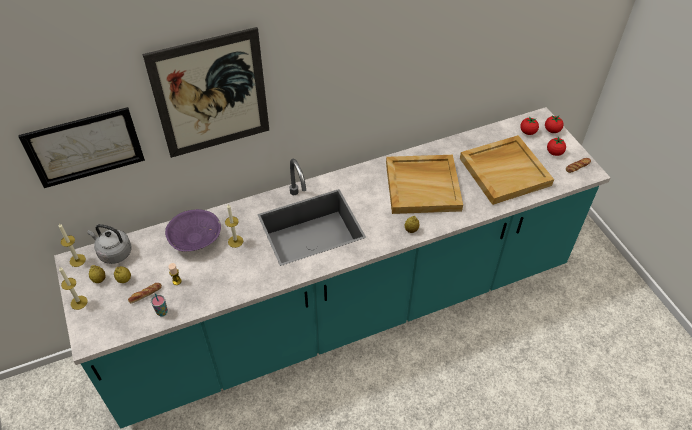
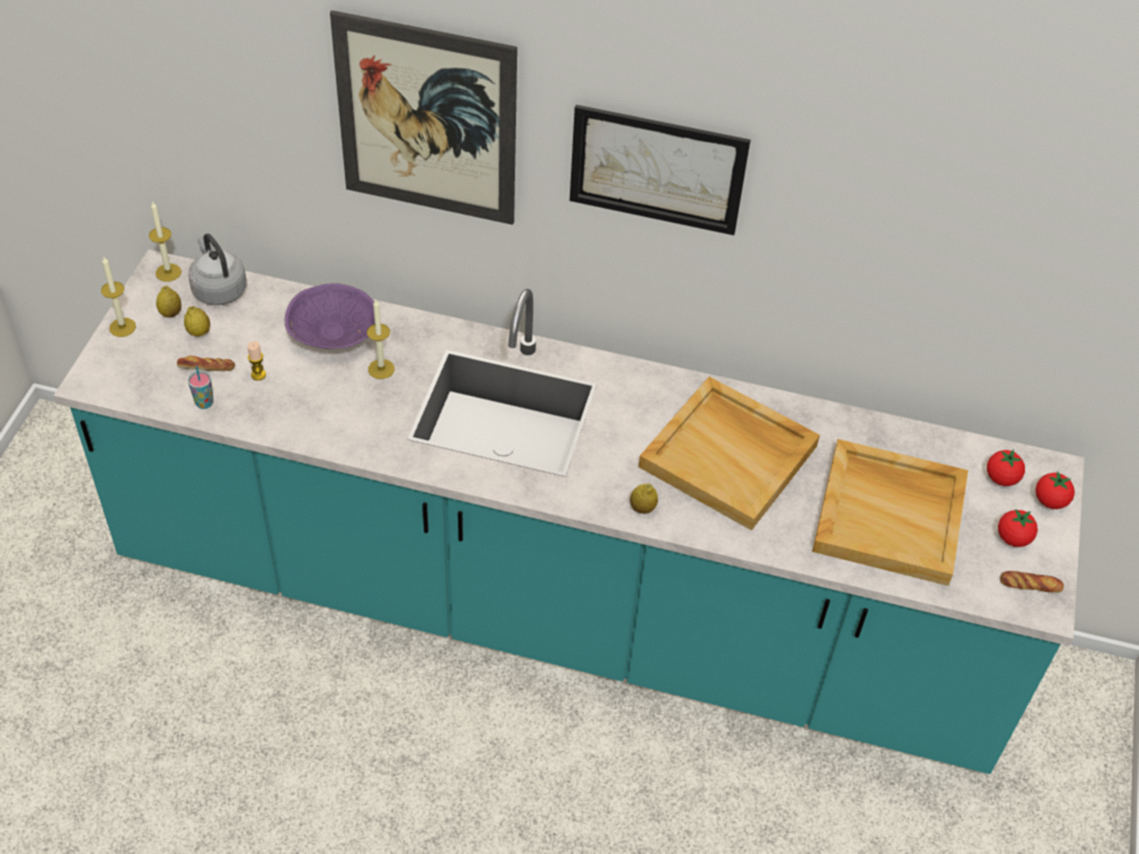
camera: 35 degrees right, 0 degrees up
(85, 147) = (225, 110): picture -> picture (657, 169)

